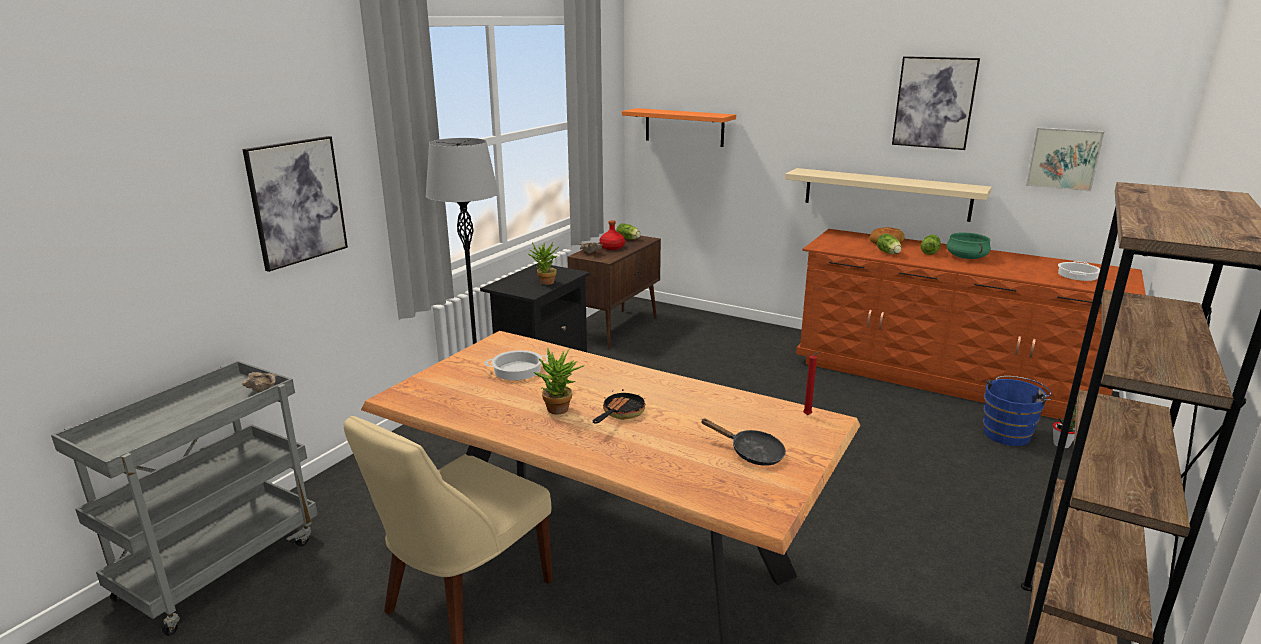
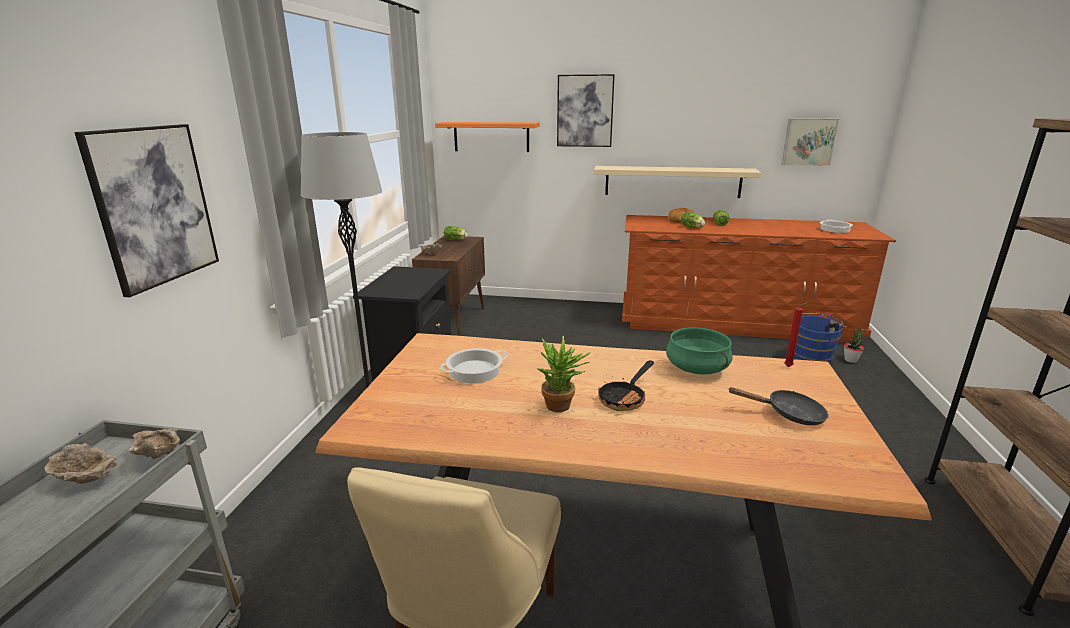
camera: 20 degrees left, 0 degrees up
(215, 399) = (87, 481): none -> beige bowl
(545, 283) = (416, 283): potted plant -> none
(611, 247) = (447, 248): red bottle -> none
(620, 414) = (625, 398): frying pan -> frying pan turned 150 degrees counterclockwise
(934, 102) = (709, 103): picture -> picture (585, 111)
(966, 257) = (748, 225): green cooking pot -> green cooking pot (696, 368)

